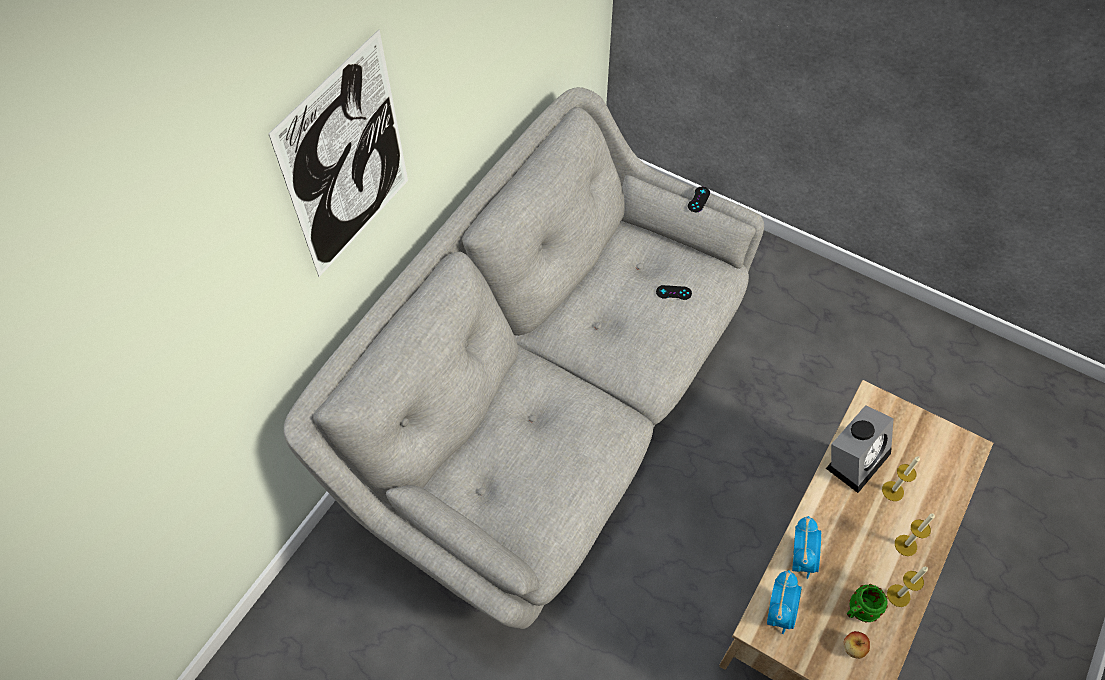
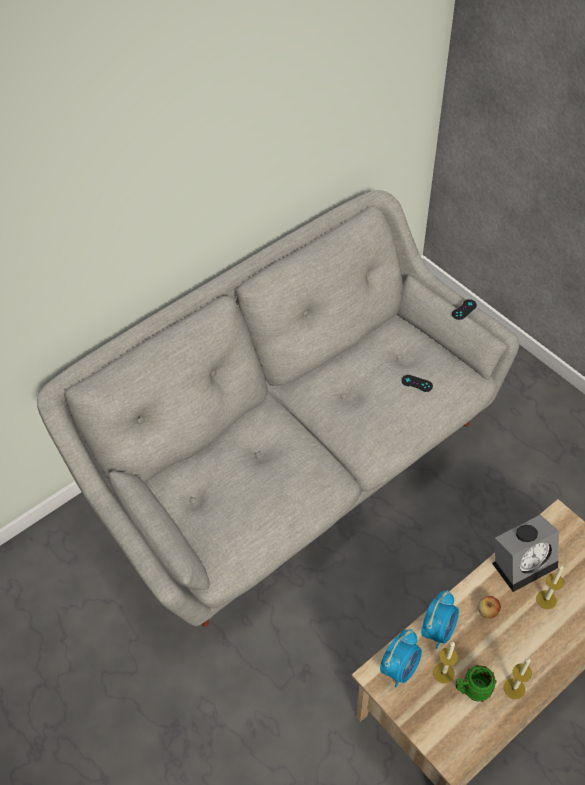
camera: 20 degrees right, 5 degrees down
(346, 159) = (132, 188): picture -> none
(853, 648) = (454, 719): apple -> apple (487, 611)
(905, 545) = (539, 648): candle -> candle (443, 673)

